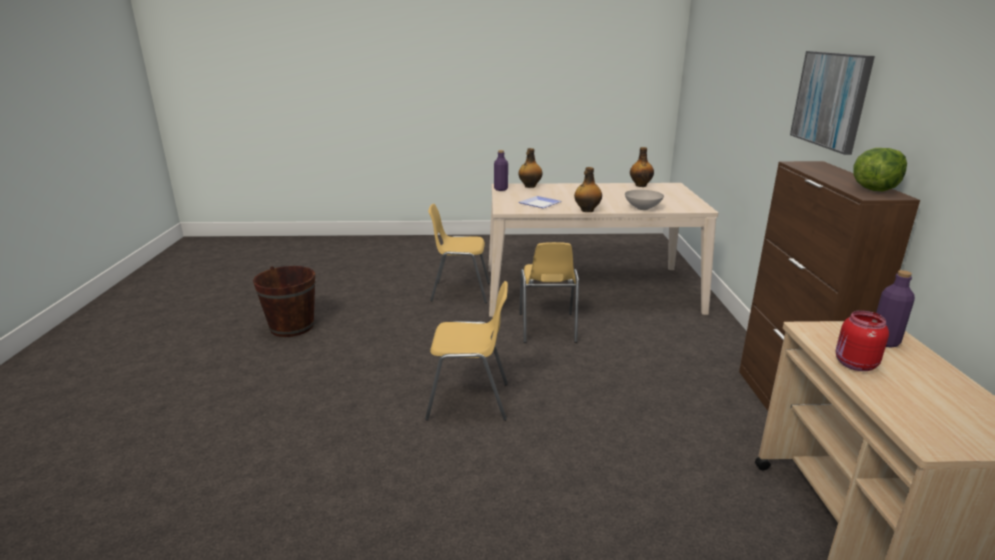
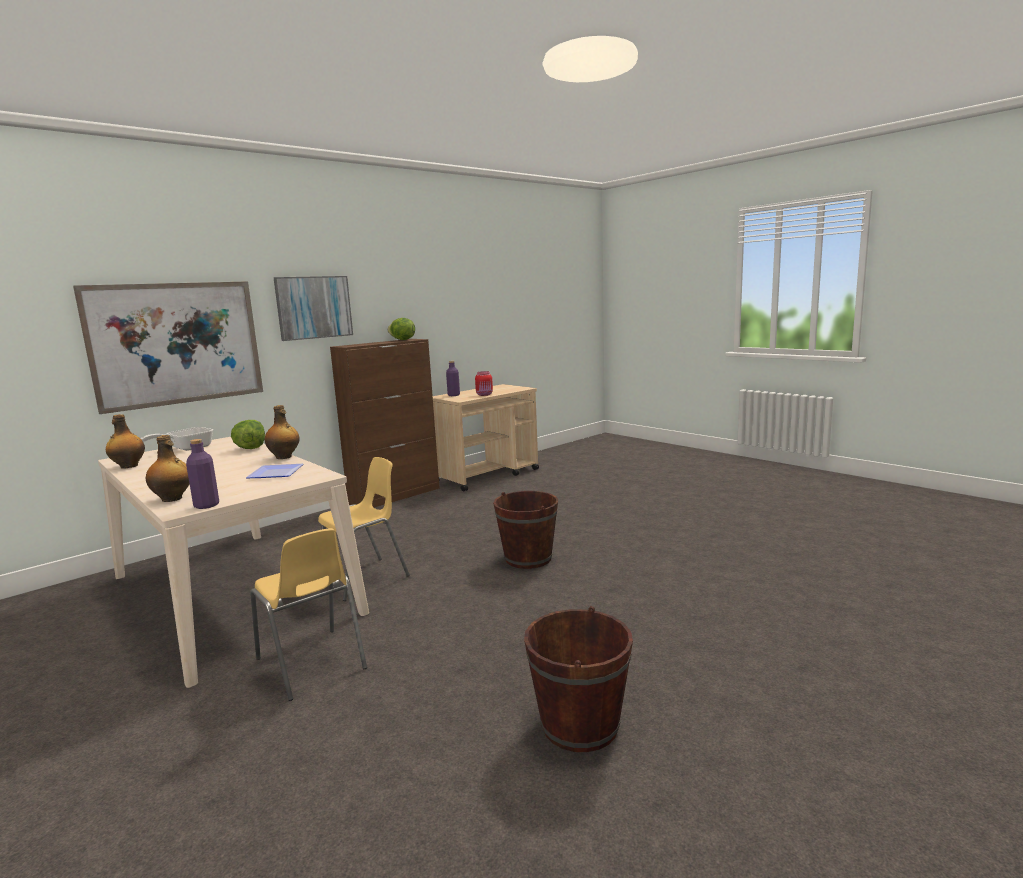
camera: 130 degrees left, 10 degrees down
(469, 401) = (528, 558): yellow chair -> brown bucket
(642, 208) = (250, 448): white bowl -> lettuce
(679, 197) = (186, 448): none -> frying pan
(747, 111) = (177, 344): none -> picture

